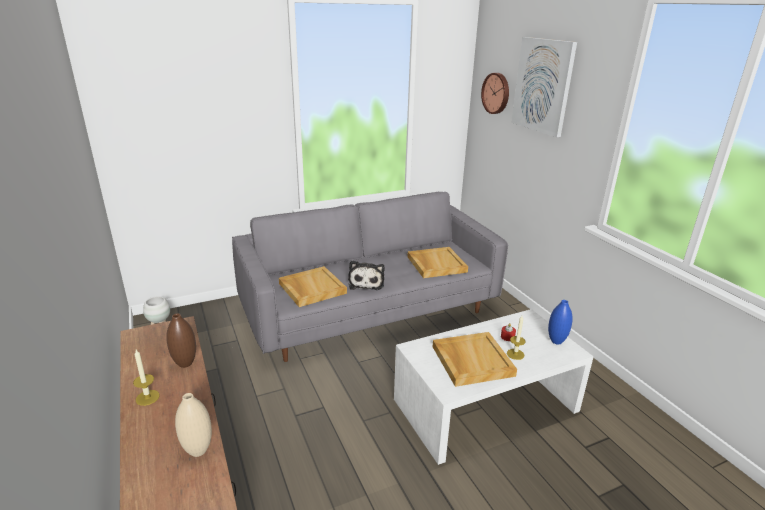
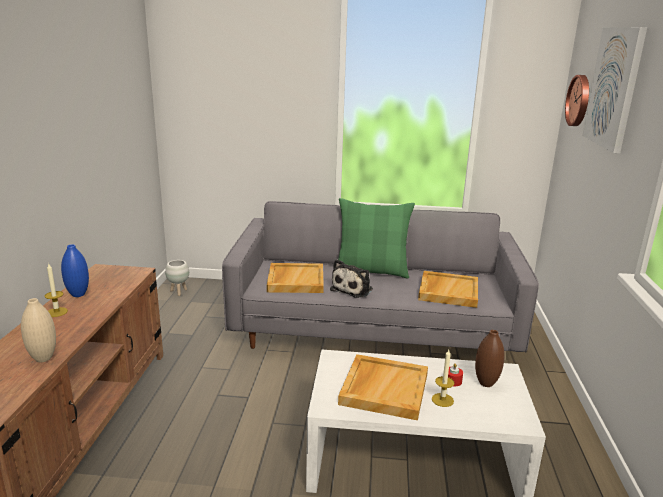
camera: 30 degrees right, 5 degrees down
(185, 363) = (108, 298): brown vase -> brown vase (486, 383)
(363, 262) = (371, 271): none -> green pillow
(556, 341) = (511, 405): blue vase -> blue vase (78, 294)

